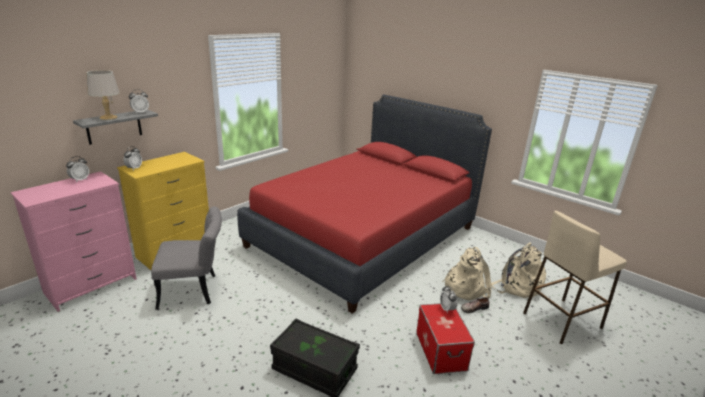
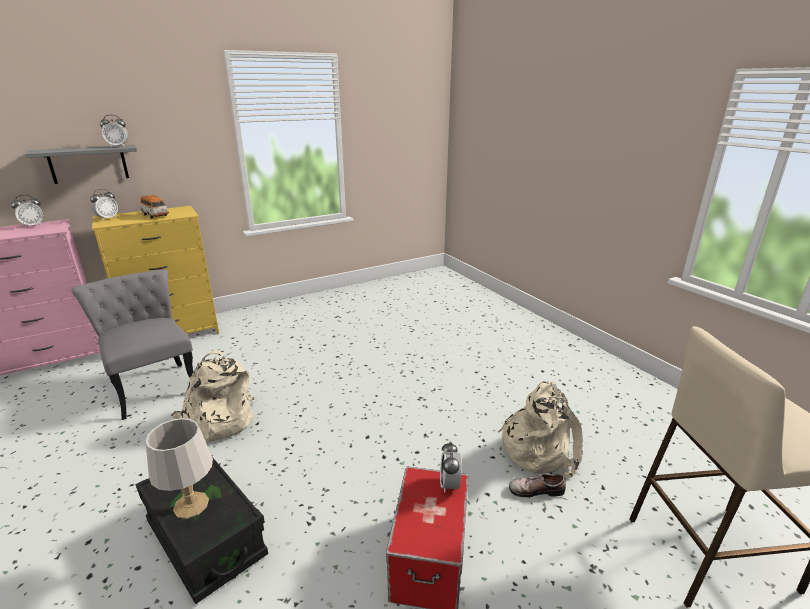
camera: 20 degrees right, 0 degrees up
(108, 117) = (71, 149): grey table lamp -> grey table lamp (190, 505)
(170, 163) = (155, 215): none -> toy car
(195, 290) = (153, 385): grey chair -> grey chair turned 135 degrees counterclockwise
(364, 237) = (423, 345): red bed -> none
(516, 286) = (639, 465): beige backpack -> beige backpack (217, 421)

